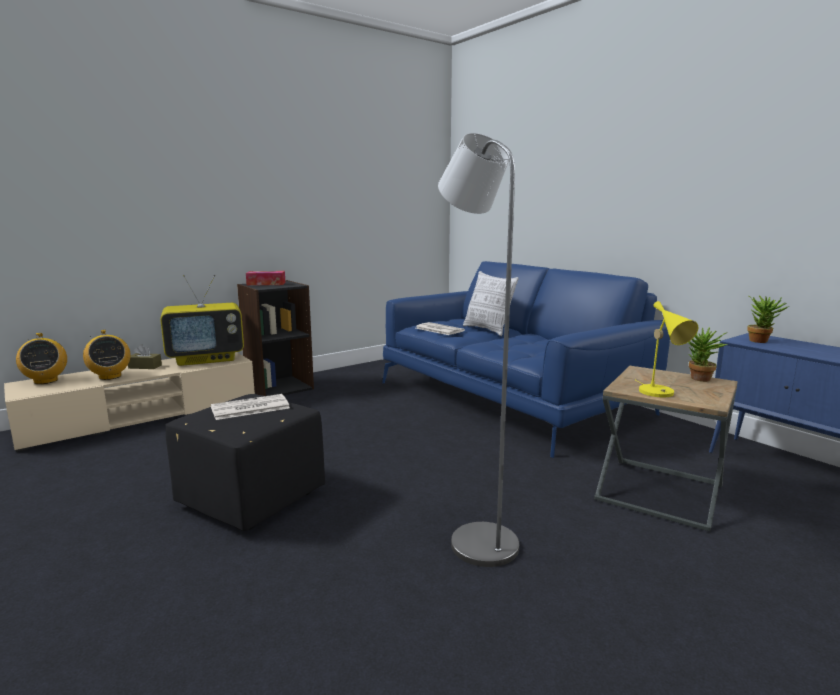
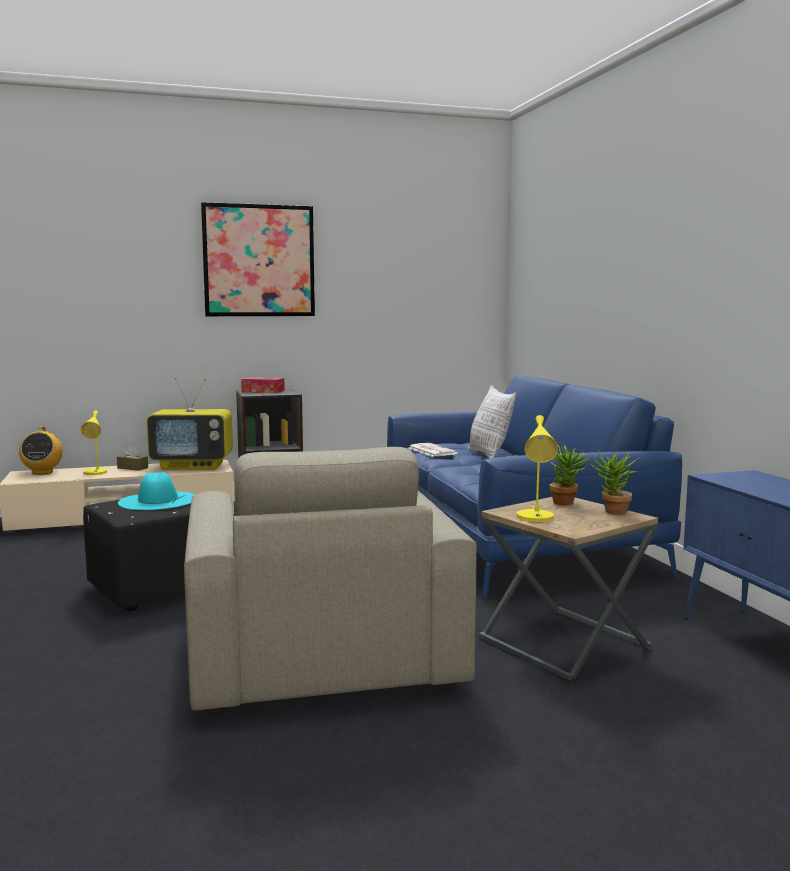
camera: 20 degrees right, 5 degrees down
(110, 376) = (95, 473): radio -> yellow table lamp
(249, 408) = (158, 500): newspaper -> turquoise hat
(251, 159) = (259, 261): none -> picture
(476, 539) = (318, 647): grey floor lamp -> beige armchair
(761, 341) = (742, 478): potted plant -> potted plant (567, 503)

